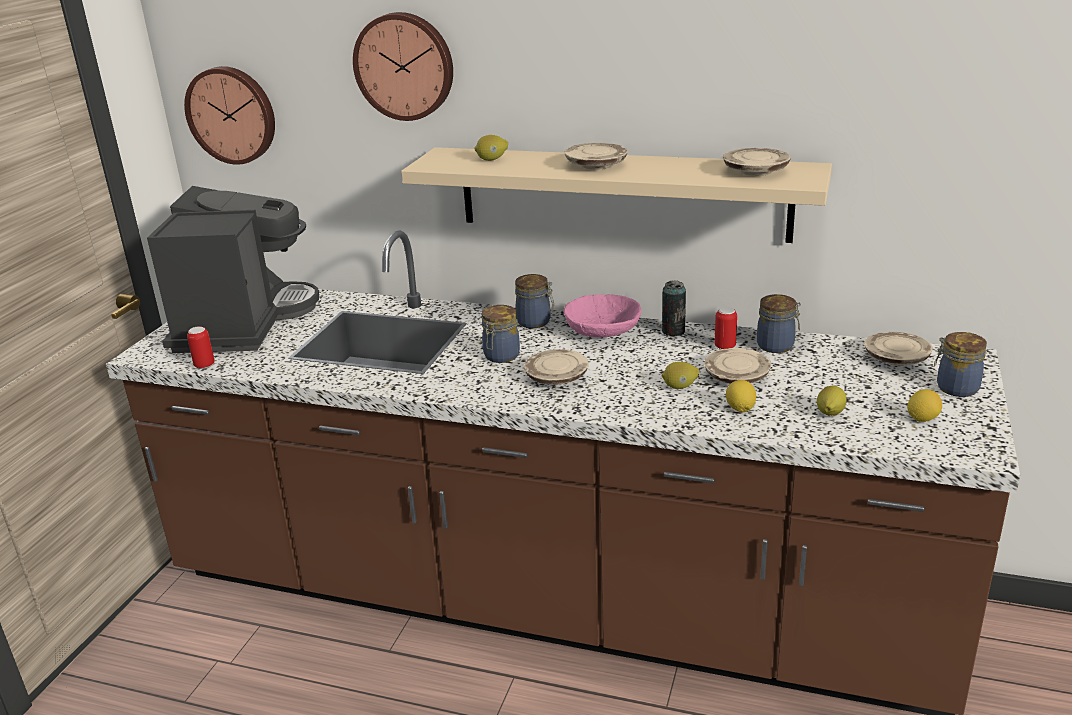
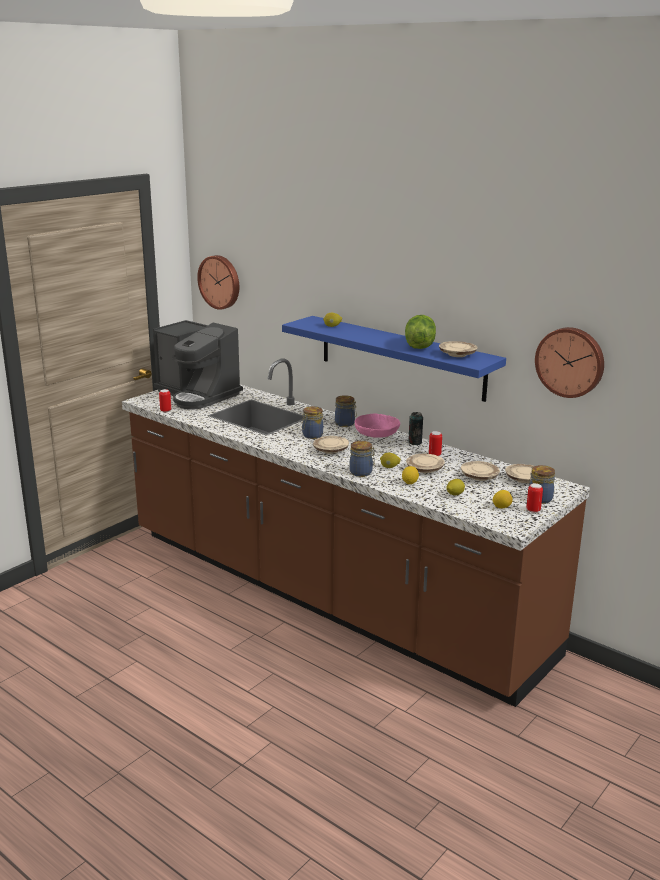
camera: 20 degrees right, 5 degrees down
(242, 322) = (197, 395): coffee machine -> coffee machine turned 105 degrees clockwise
(405, 66) = (302, 268): wall clock -> wall clock (570, 361)
(596, 165) = (380, 338): beige plate -> beige plate (479, 477)
(621, 193) = (401, 357): beige shelf -> blue shelf
(676, 168) = (419, 346): none -> lettuce
(777, 346) = (464, 460): jar -> jar (362, 473)
(972, 412) = (533, 510): none -> can

